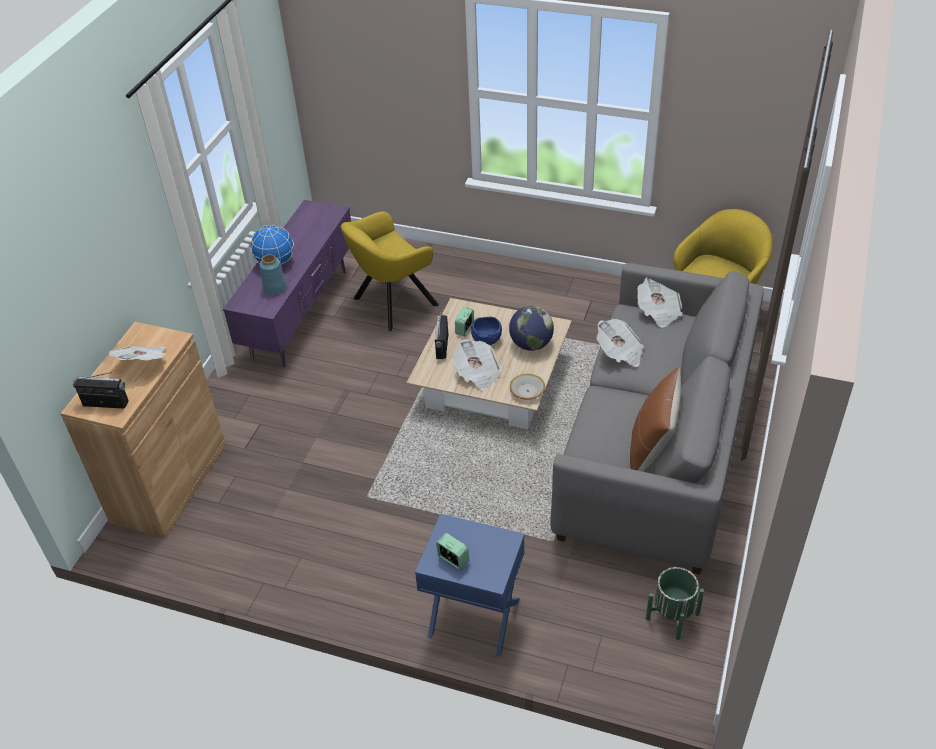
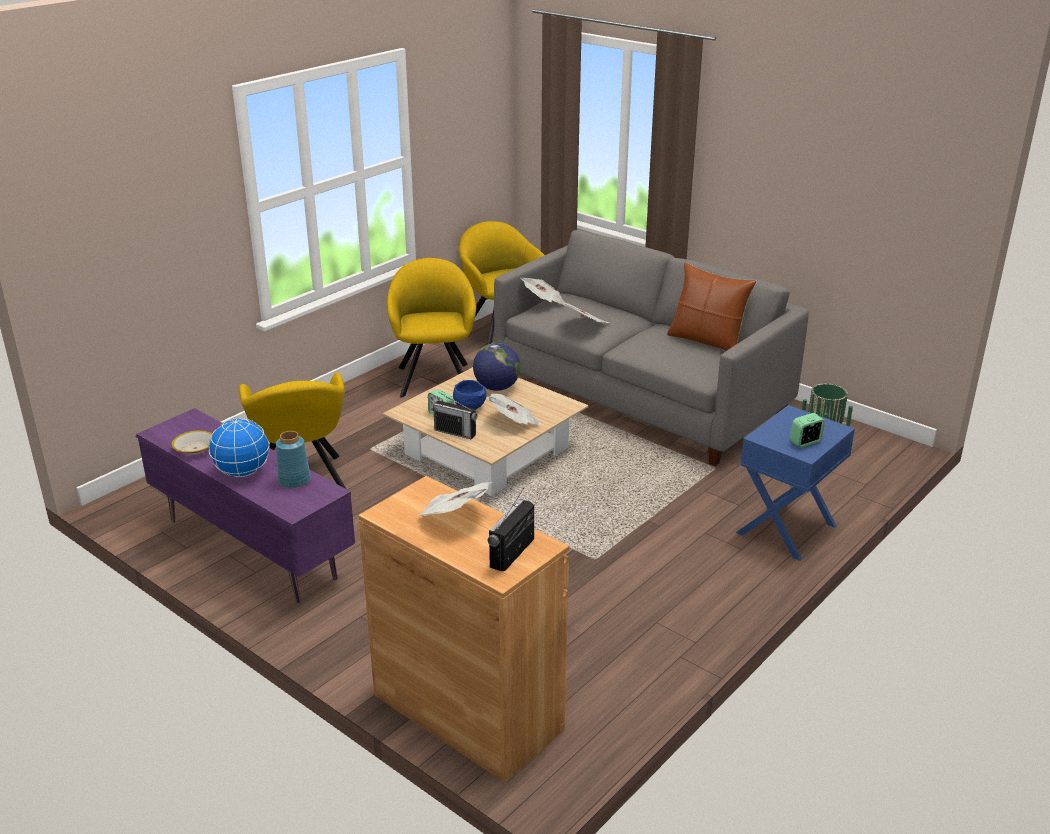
camera: 70 degrees left, 15 degrees down
(527, 391) = (560, 403): bowl -> bowl (195, 449)
(595, 308) = (434, 377): none -> yellow armchair

